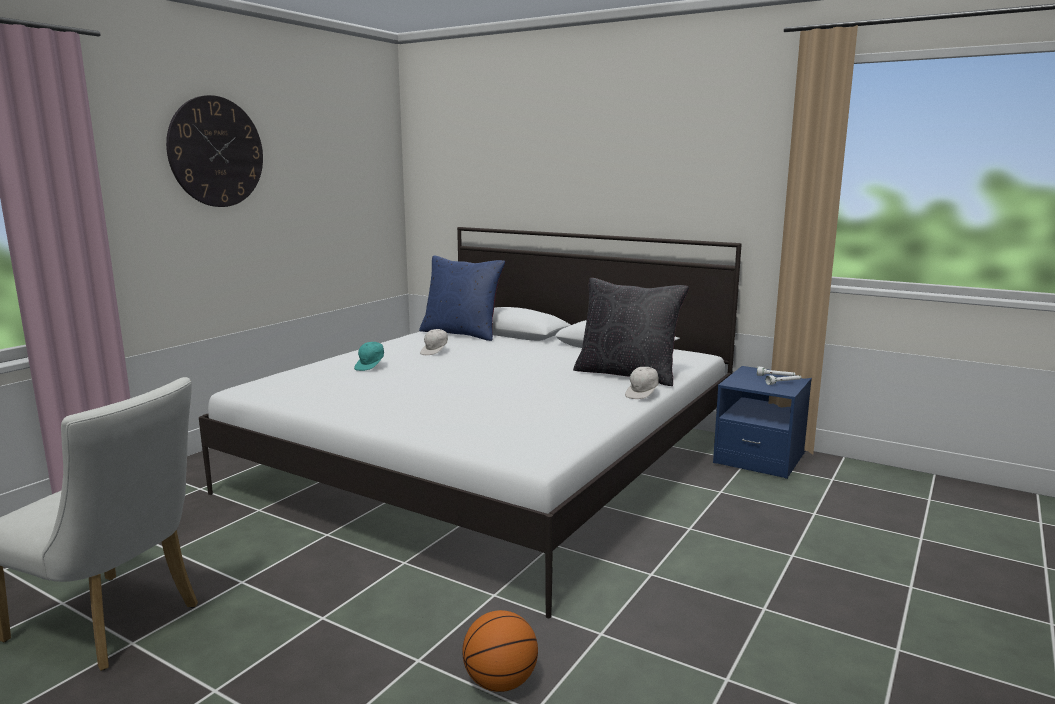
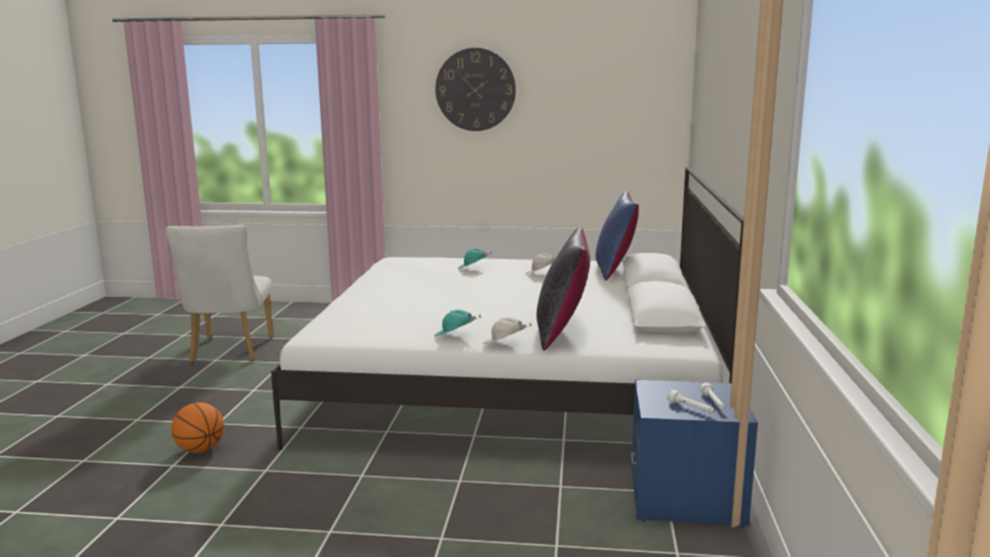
camera: 65 degrees right, 0 degrees up
(602, 405) = (454, 336): none -> turquoise cap

